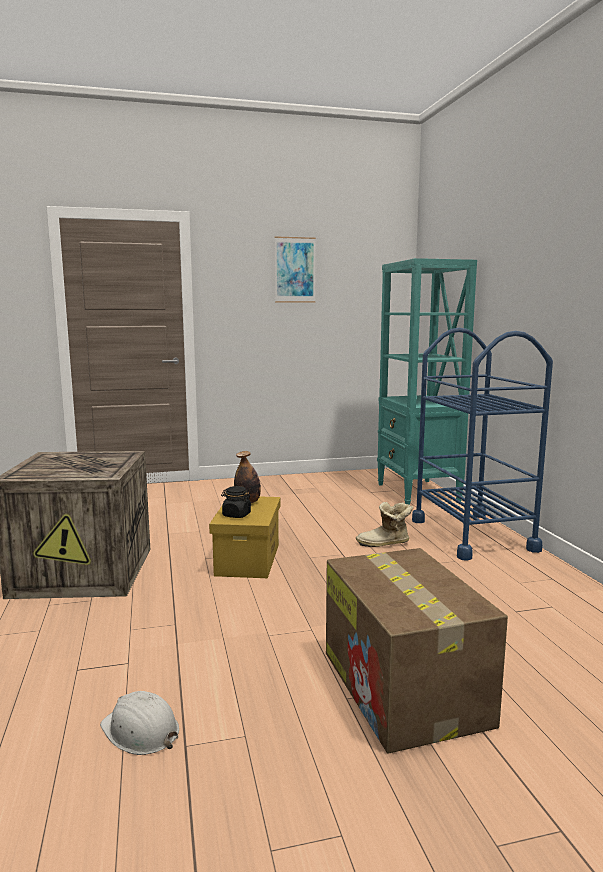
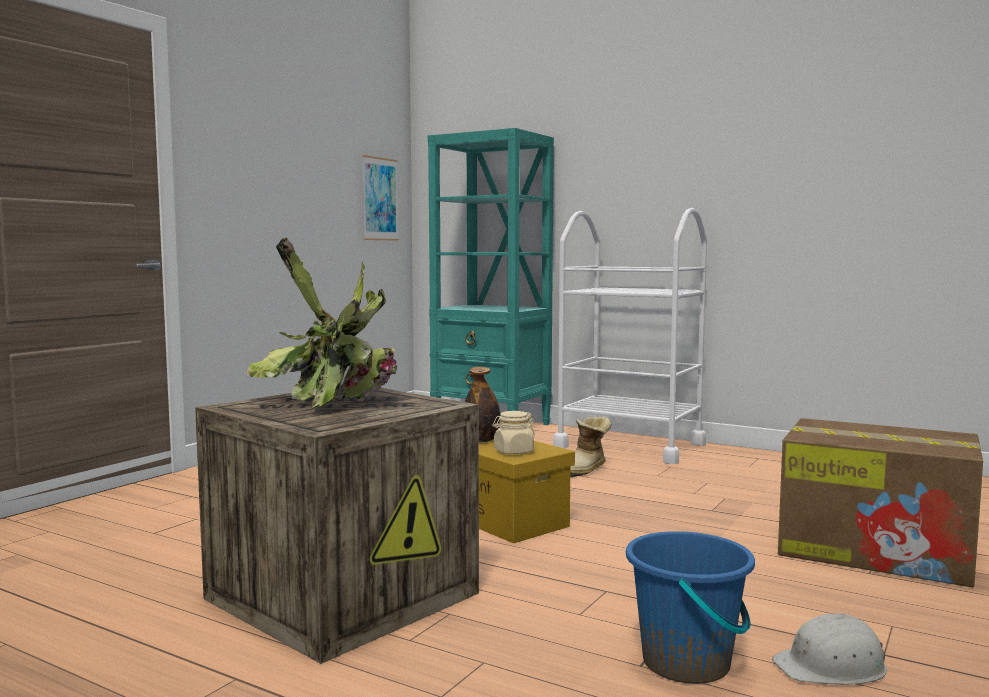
camera: 45 degrees left, 5 degrees down
(88, 460) = (335, 399): none -> potted plant
(94, 681) = (687, 663): none -> blue bucket
(236, 515) = (513, 451): black jar -> beige jar
(295, 270) = (297, 132): picture -> picture (380, 199)
(472, 535) = (630, 445): blue cart -> white cart

